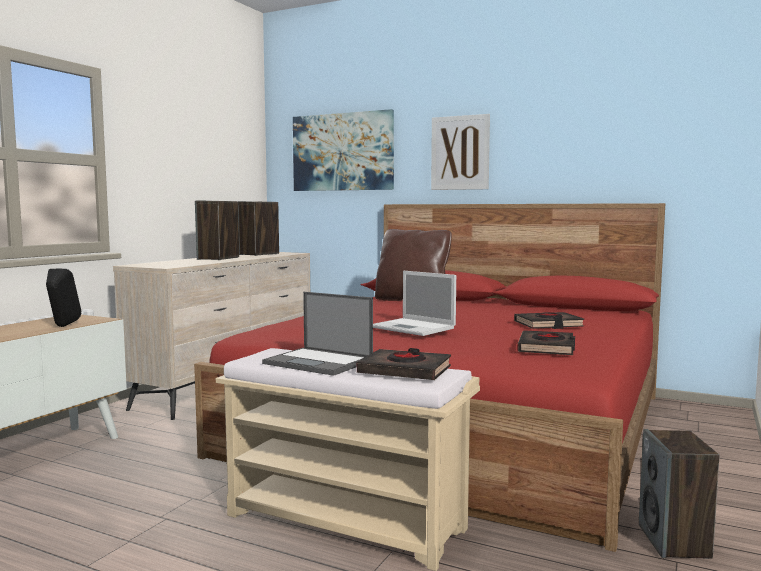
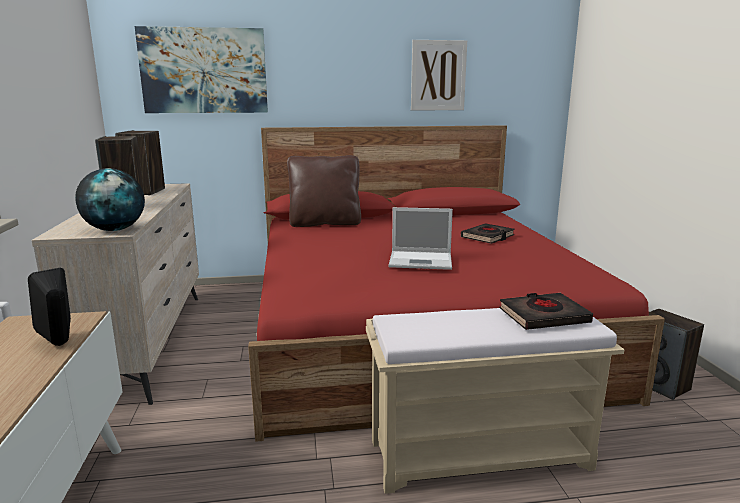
camera: 35 degrees left, 10 degrees up
(168, 266) = (115, 230): none -> globe
(320, 362) = (463, 324): laptop -> none
(460, 153) = (336, 77): picture -> picture (438, 75)
(547, 348) = (545, 263): black book -> none

